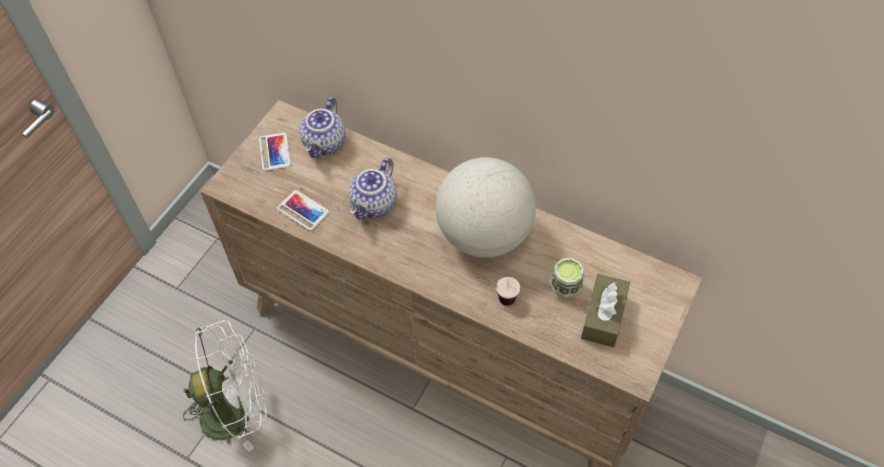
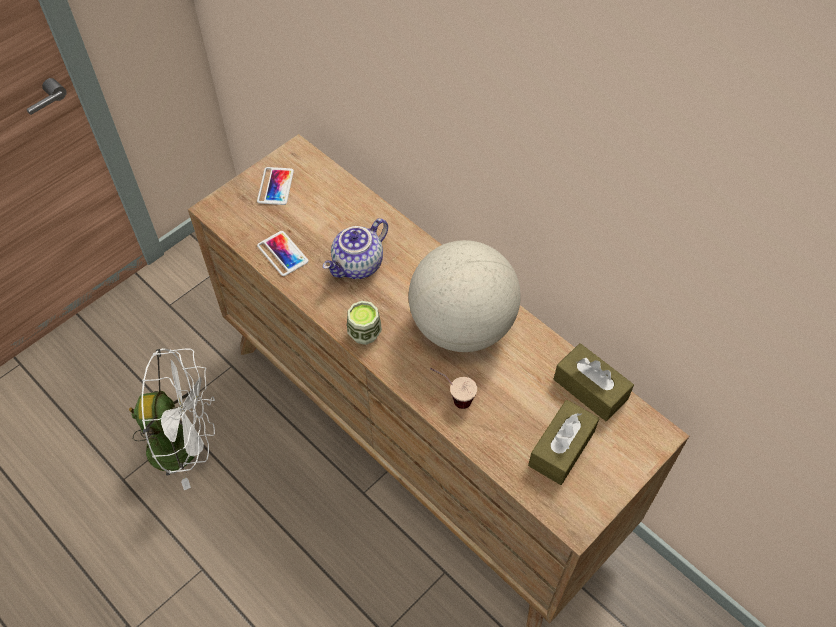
camera: 15 degrees right, 0 degrees up
(325, 144) = (330, 190): teapot -> none
(565, 287) = (530, 405): cup -> cup (364, 333)
(610, 260) = (590, 389): none -> brown tissue box

